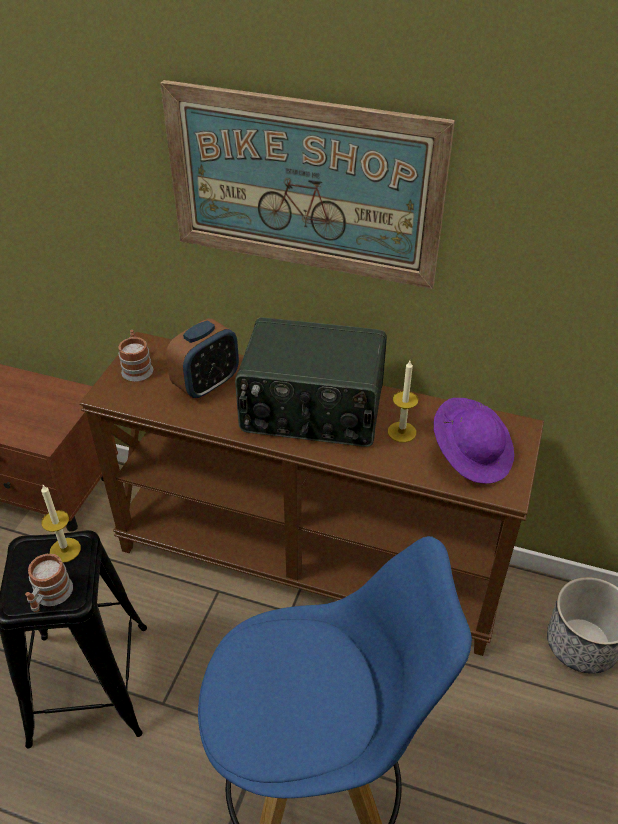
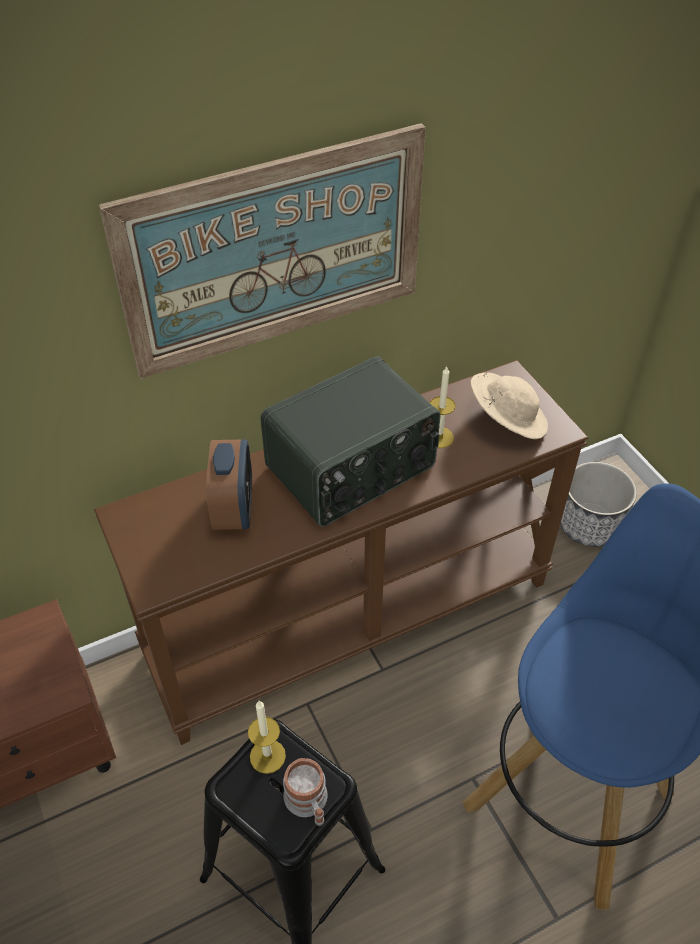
camera: 45 degrees left, 5 degrees up
(137, 368) = (147, 541): mug -> none
(471, 455) = (505, 420): purple hat -> beige hat

